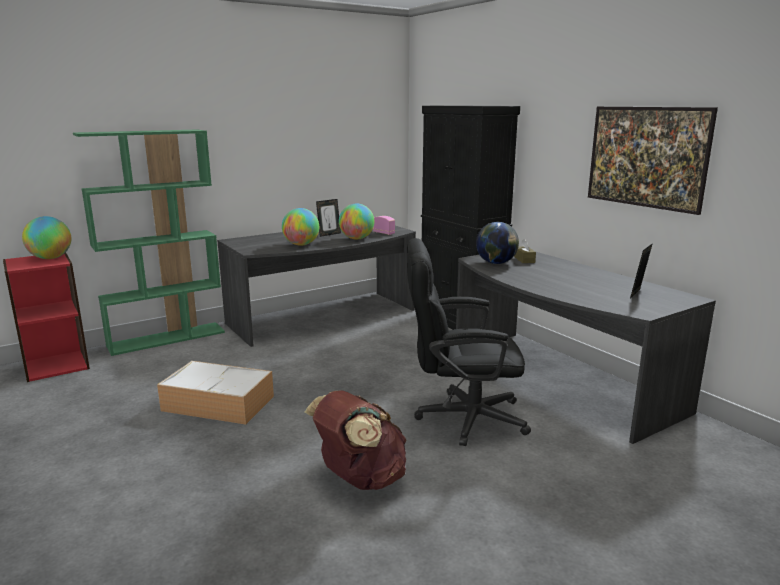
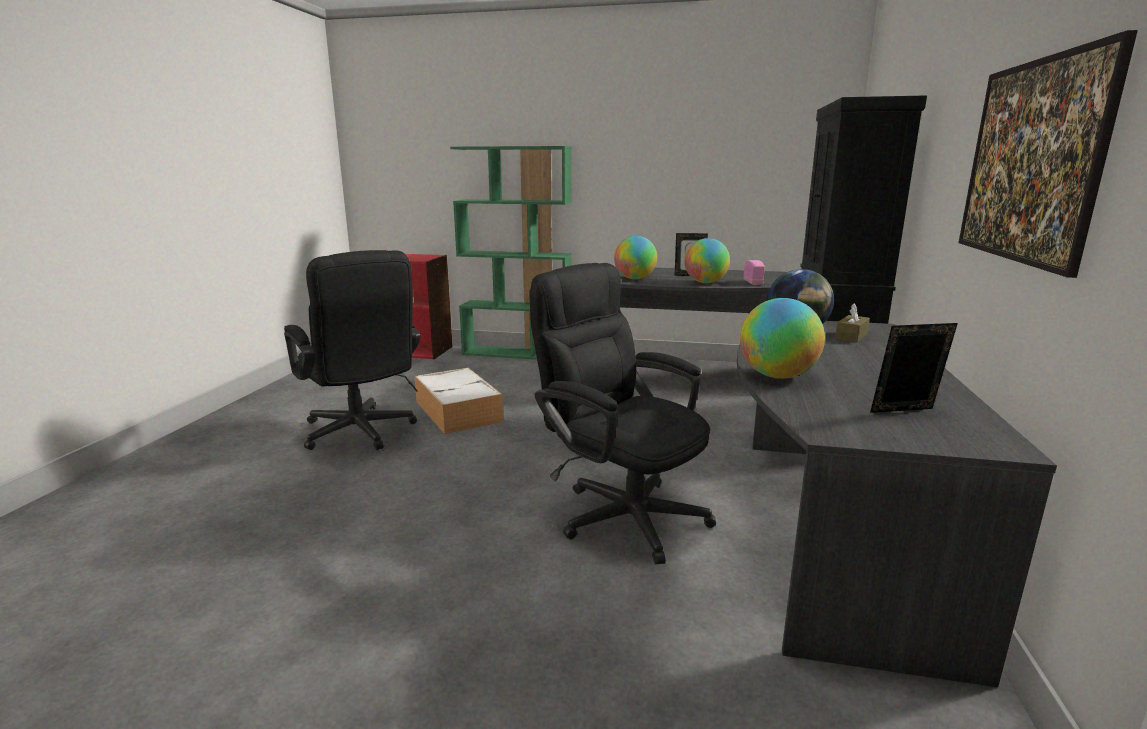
camera: 45 degrees right, 0 degrees up
(50, 258) = (425, 257): globe -> globe (777, 376)
(168, 456) = (362, 434): none -> black office chair
(360, 479) = (431, 515): brown backpack -> none

